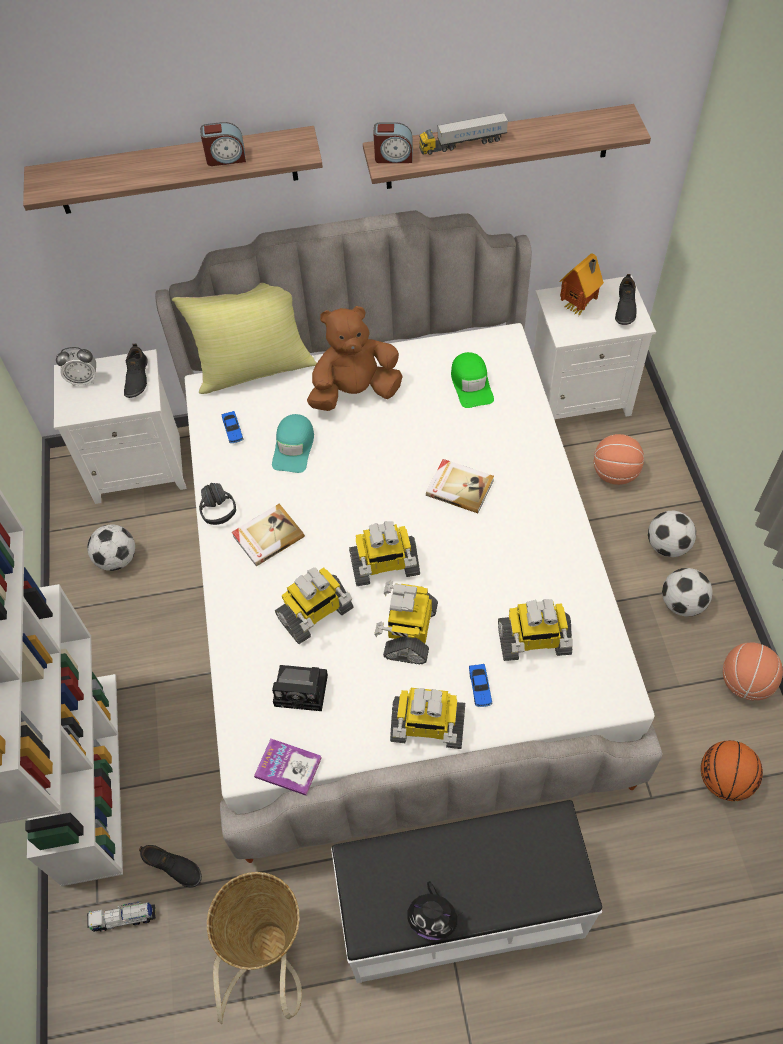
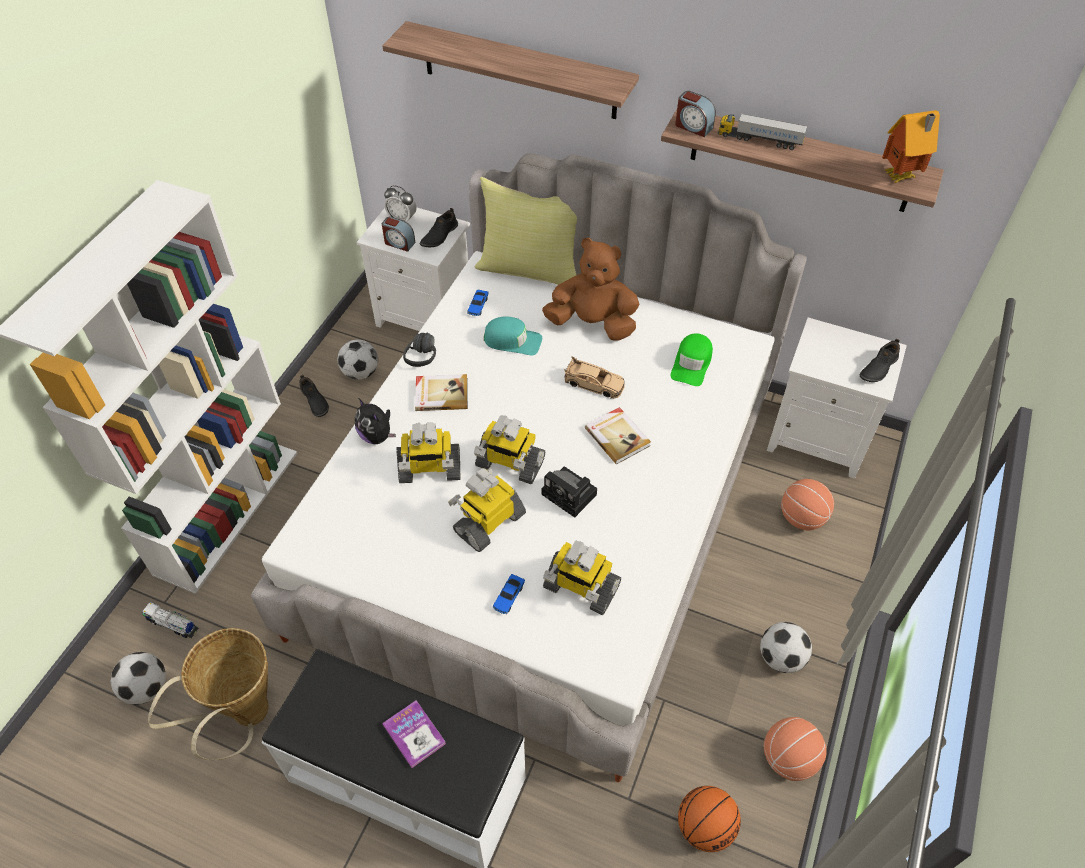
camera: 30 degrees right, 5 degrees down
(172, 867) = (230, 610): black shoe -> black shoe (314, 401)
(226, 158) = (551, 70): alarm clock -> alarm clock (399, 243)
(288, 767) = (320, 566): book -> book (414, 734)
(294, 447) = (512, 340): turquoise cap -> turquoise cap turned 120 degrees counterclockwise
(304, 690) = (376, 518): camera -> camera (571, 495)
(400, 449) = (594, 383): none -> beige toy car
(427, 727) = (444, 601): toy robot -> none
(433, 919) = (343, 751): plush toy -> plush toy (377, 436)
(578, 308) = (835, 348): toy house -> toy house (900, 178)
(667, 546) = (804, 603): football -> football (147, 688)

